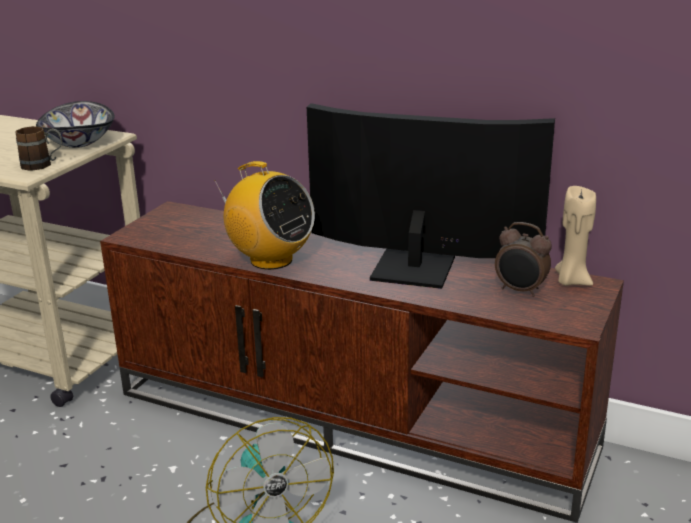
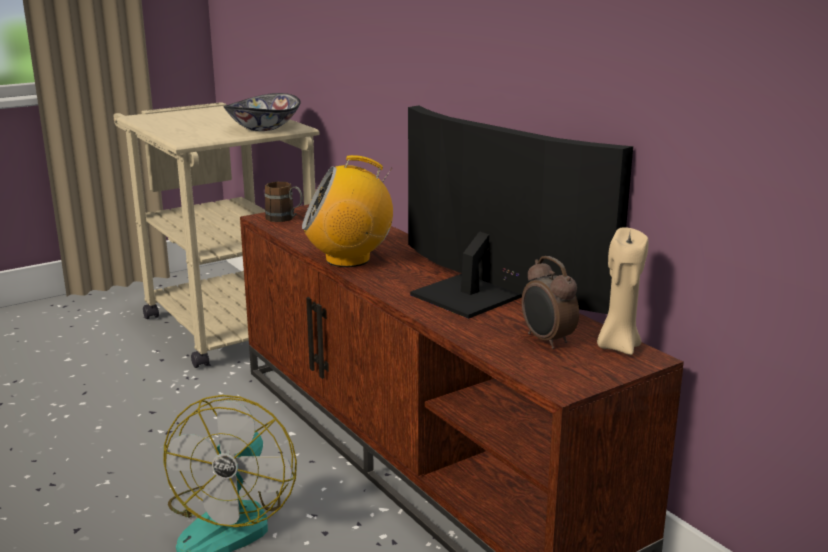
camera: 30 degrees right, 5 degrees down
(43, 165) = (209, 138): brown mug -> brown mug (285, 219)
(270, 260) = (348, 259): radio -> radio turned 105 degrees clockwise

